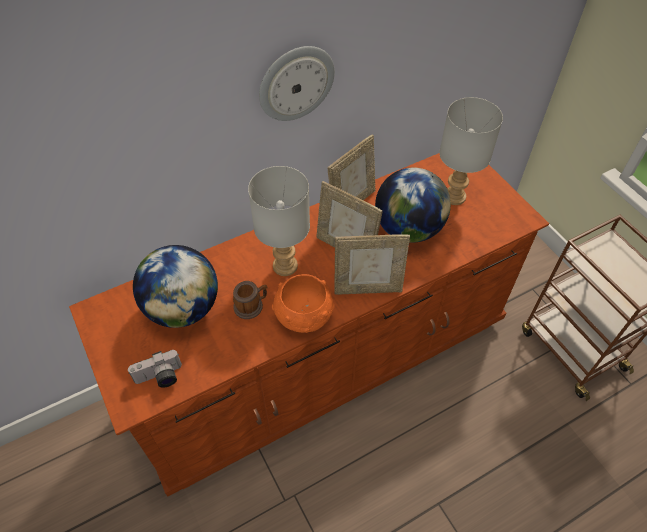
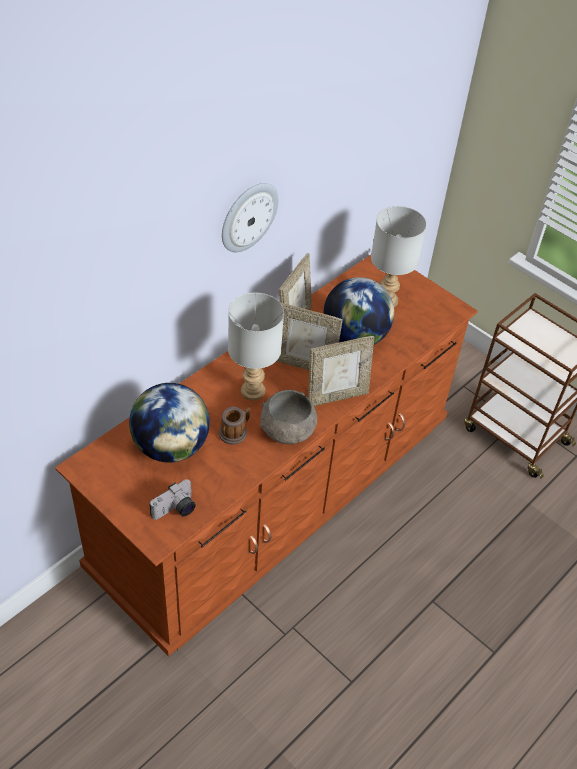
camera: 20 degrees left, 5 degrees down
(303, 316) = (287, 431): orange bowl -> grey bowl

